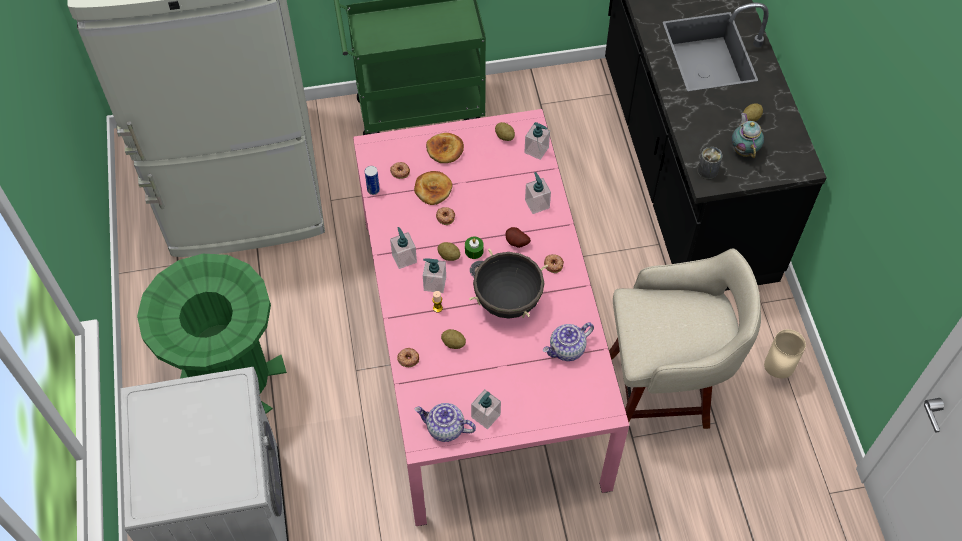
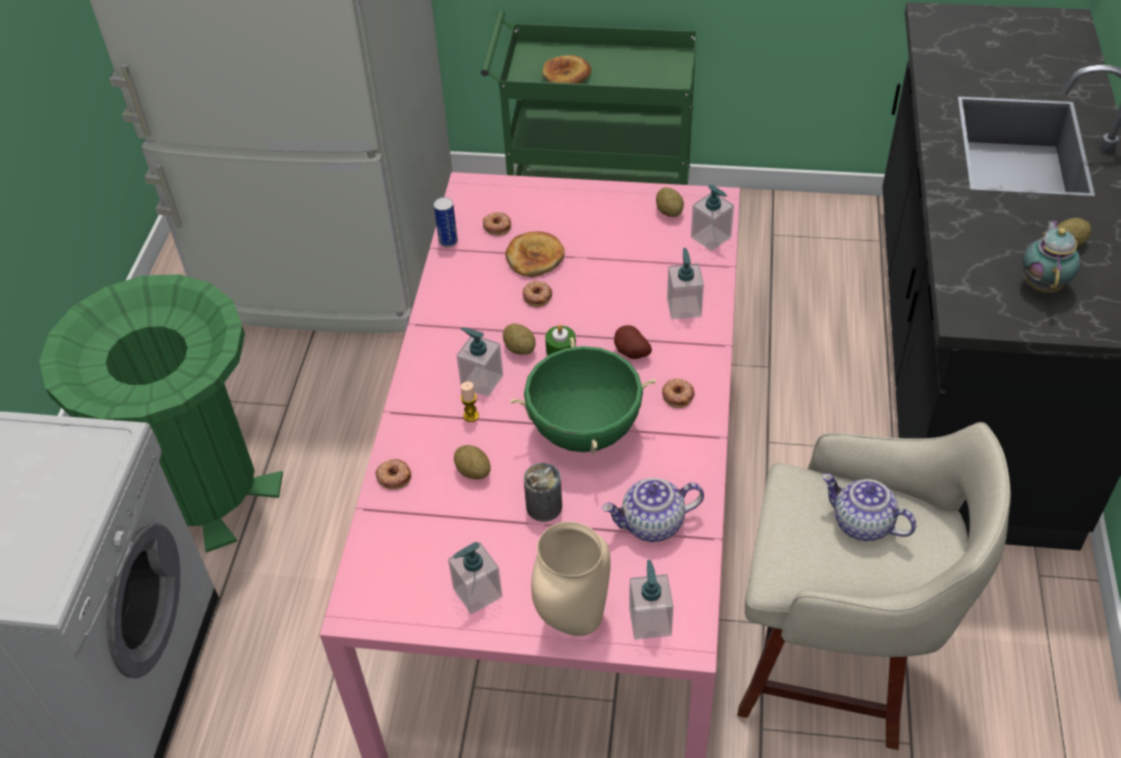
camera: 20 degrees right, 10 degrees down
(404, 258) = (451, 337): soap dispenser -> soap dispenser (650, 621)
(445, 150) = (574, 212): bread -> bread (566, 75)
(445, 428) = (403, 595): teapot -> teapot (861, 524)
(508, 301) = (584, 431): black cooking pot -> green cooking pot
(707, 171) = (971, 302): can -> can (544, 506)
(777, 371) = (1041, 689): beige vase -> beige vase (574, 622)

